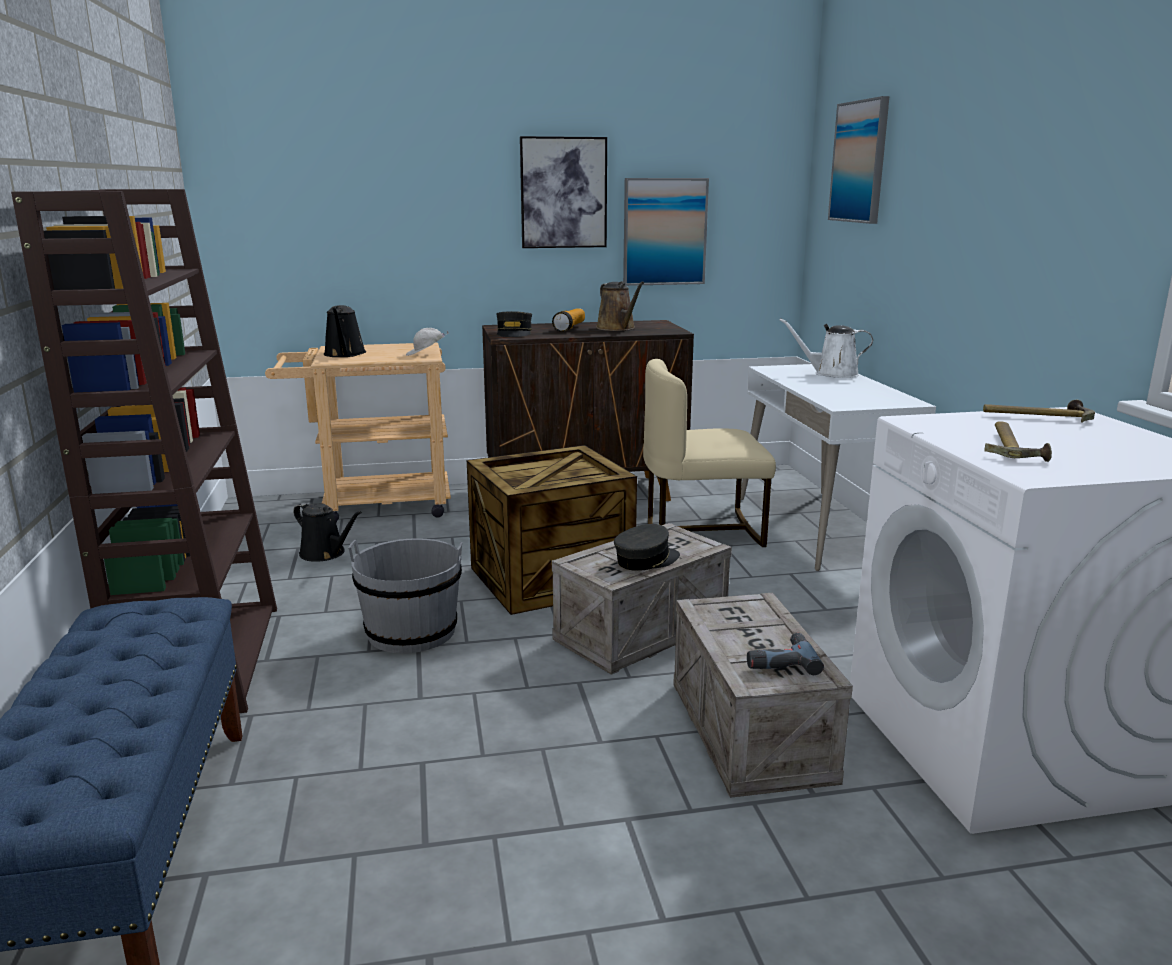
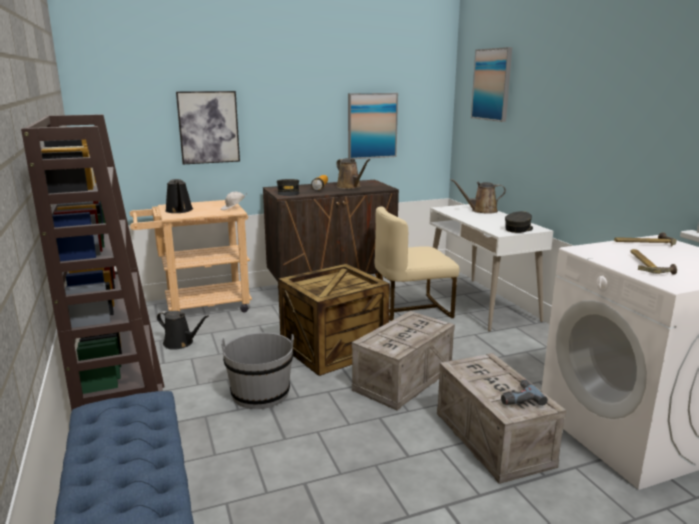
camera: 10 degrees left, 0 degrees up
(563, 193) = (311, 103): picture -> picture (208, 127)
(646, 560) = (409, 337): grey cap -> grey cap (518, 229)
(831, 374) = (481, 211): white watering can -> brown watering can

